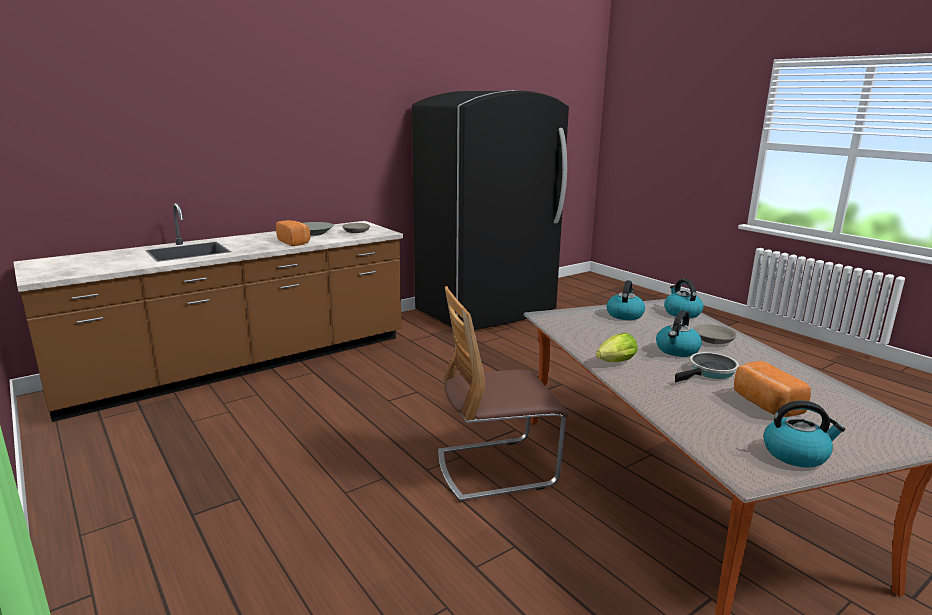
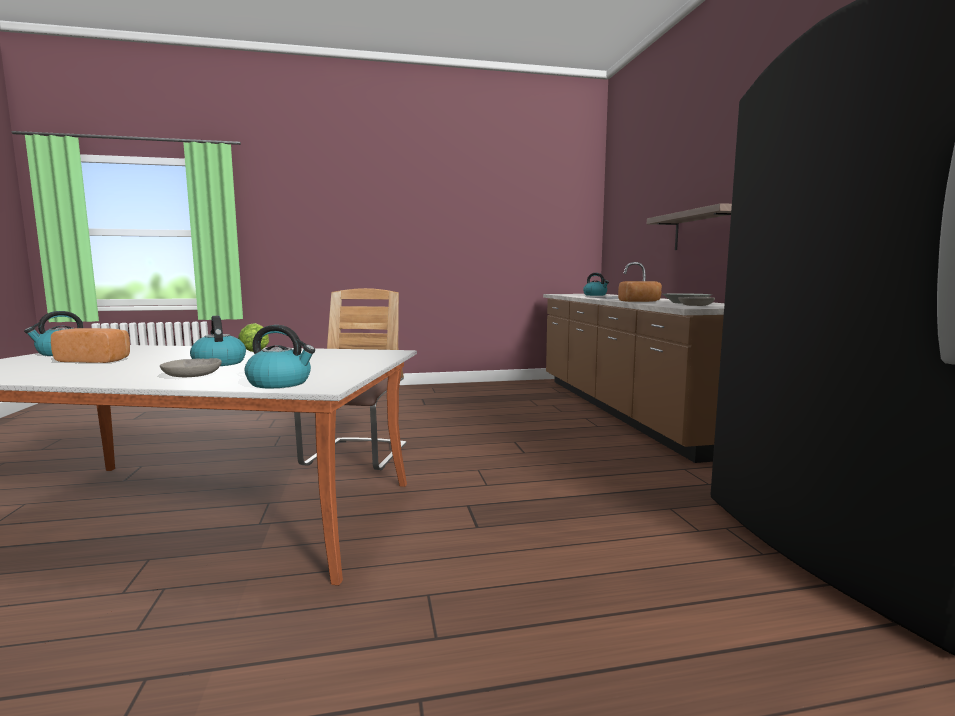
camera: 115 degrees right, 10 degrees down
(256, 164) = (704, 230): none -> shelf
(624, 315) = (336, 367): kettle -> kettle (595, 295)
(710, 372) = (165, 361): frying pan -> none

